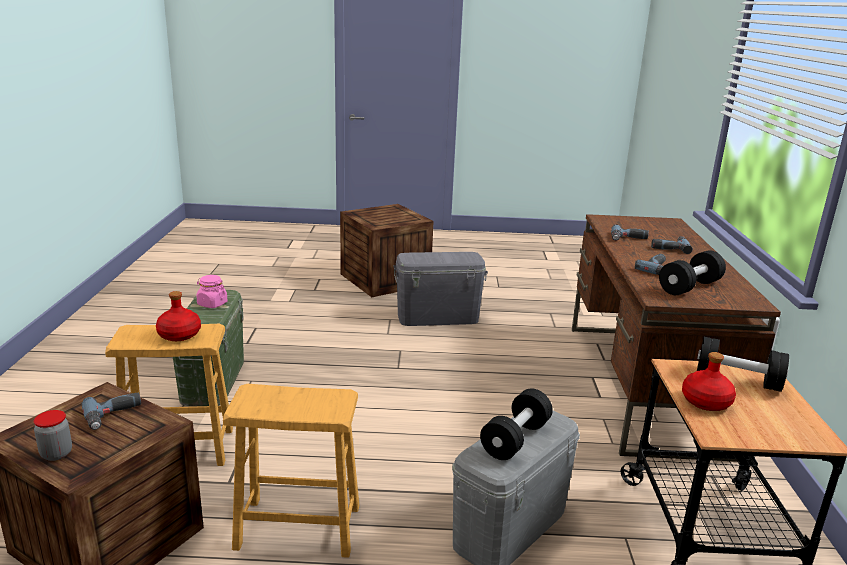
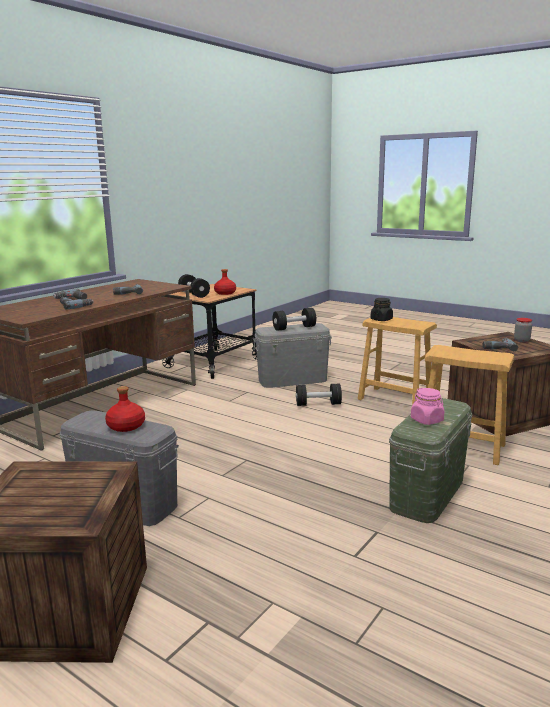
camera: 145 degrees left, 5 degrees down
(180, 334) = (460, 352): red bottle -> red bottle (125, 426)
(327, 400) = (381, 319): none -> black jar
(689, 287) = (143, 287): black dumbbell -> black dumbbell (318, 404)

